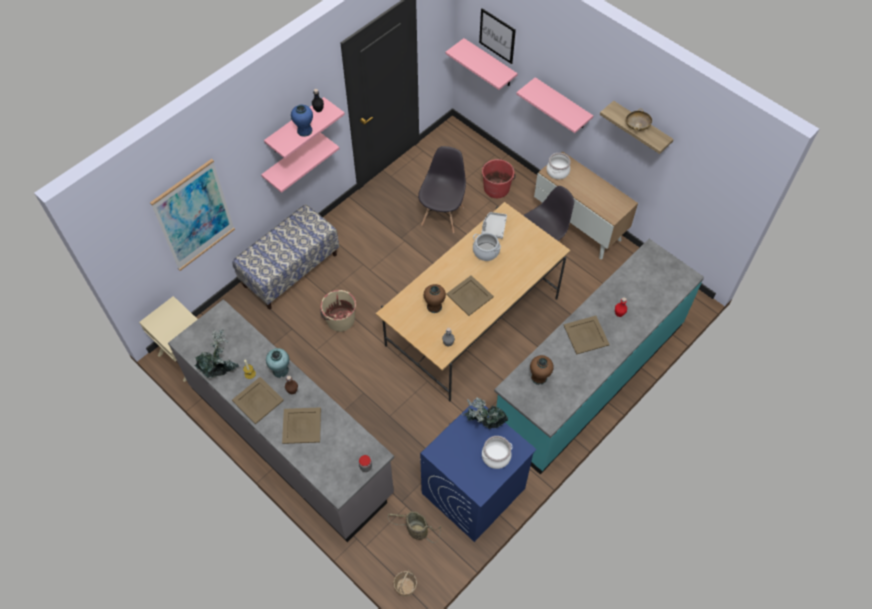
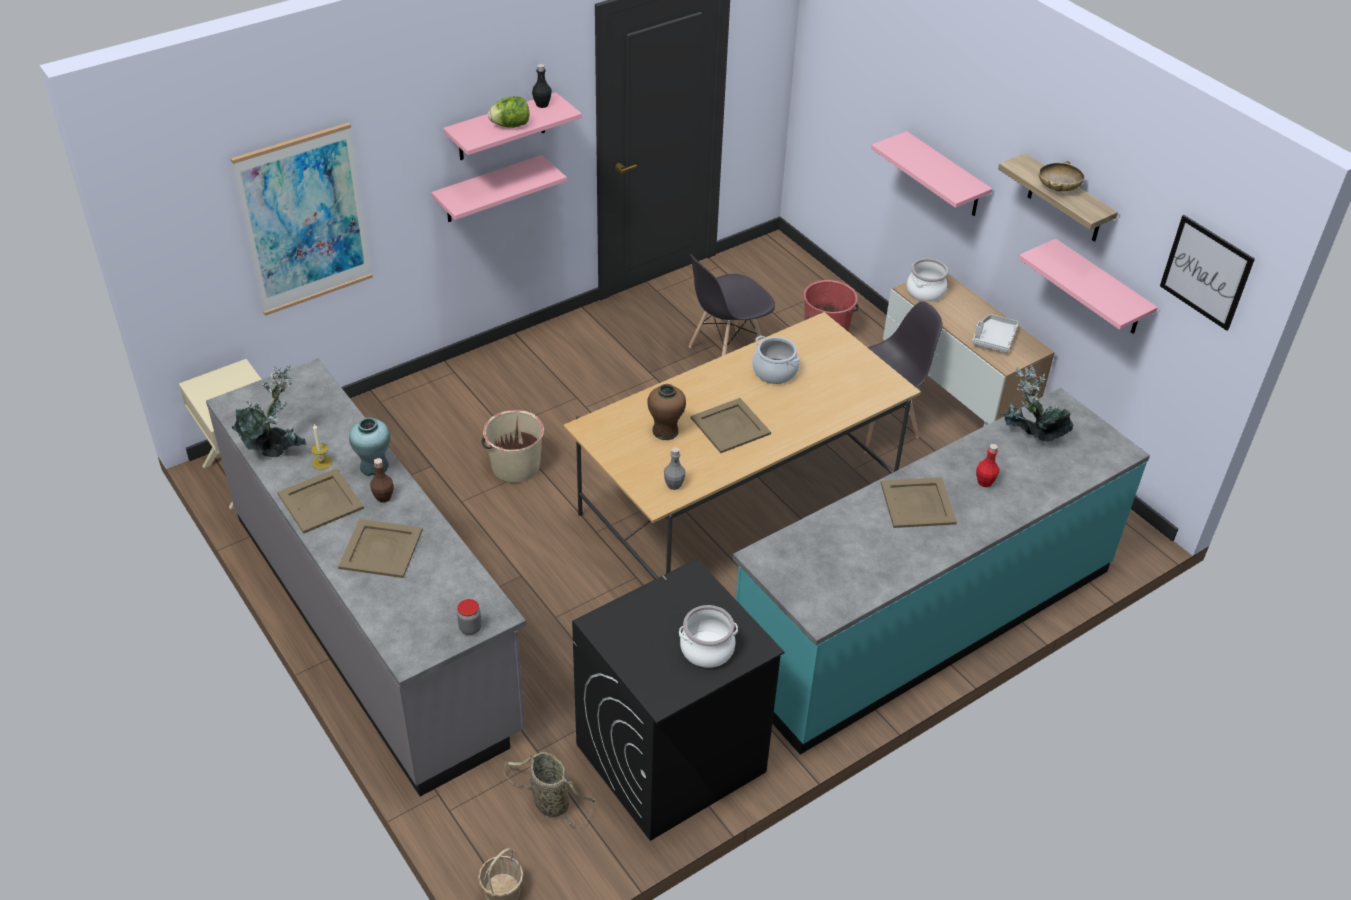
camera: 10 degrees right, 15 degrees down
(290, 270) = (457, 387): bench -> none
(304, 131) = (511, 125): blue vase -> lettuce
(442, 215) = (727, 353): grey chair -> grey chair turned 150 degrees counterclockwise
(473, 491) = (670, 759): blue washing machine -> black washing machine
(483, 424) = (697, 597): potted plant -> potted plant (1028, 439)
(489, 63) = (840, 119): pink shelf -> pink shelf (1100, 289)
(493, 228) = (796, 342): grey tray -> grey tray (993, 339)
(497, 36) = (855, 64): picture -> picture (1206, 272)
(539, 377) = (818, 550): brown vase -> none

